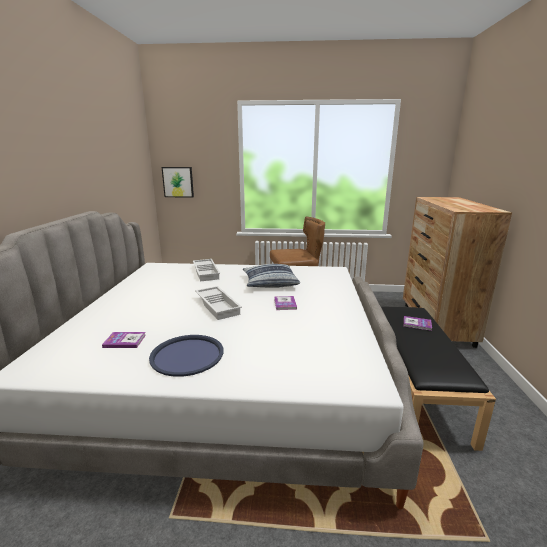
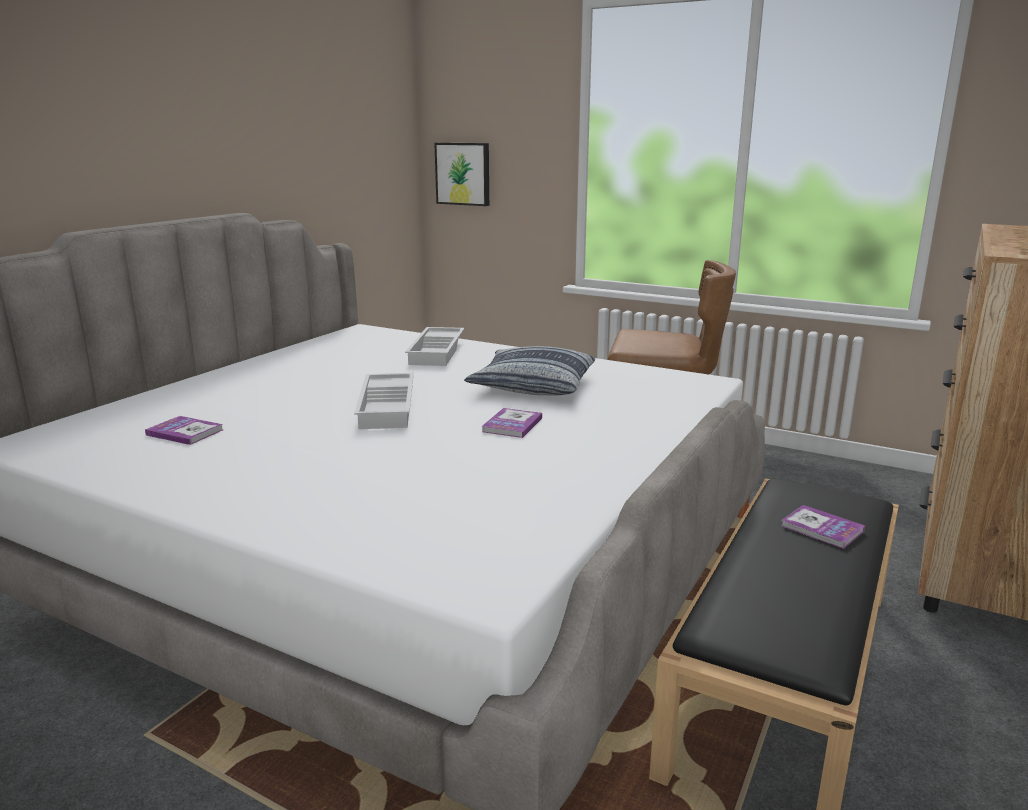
camera: 25 degrees right, 0 degrees up
(187, 355) = (245, 471): blue tray -> none

